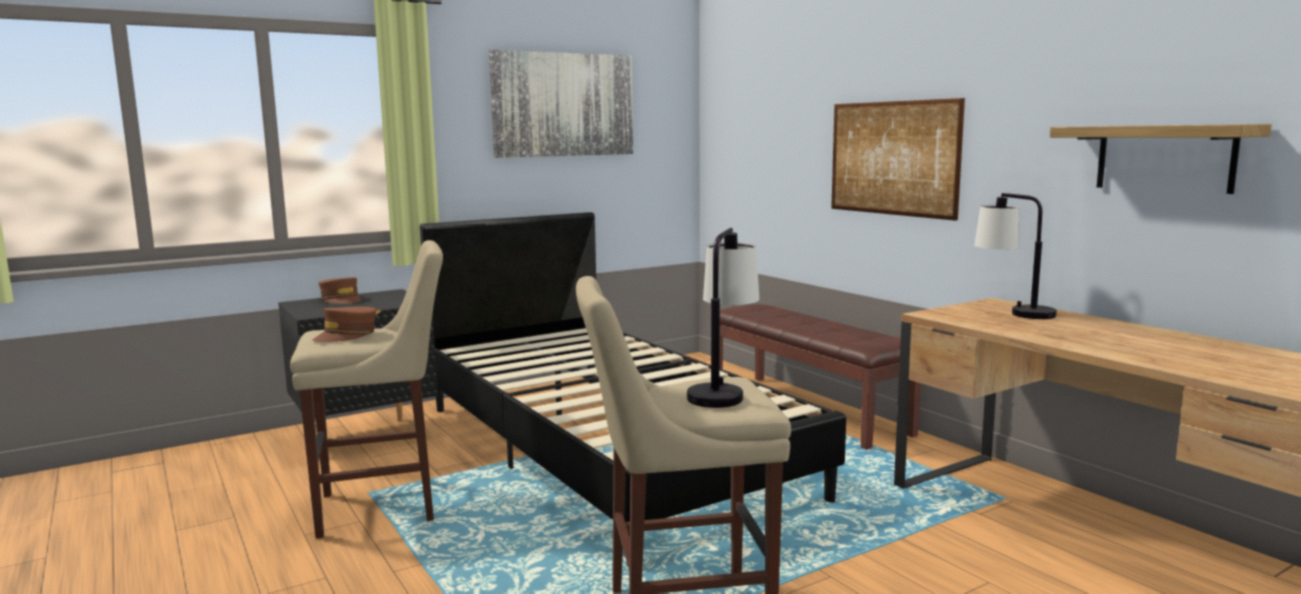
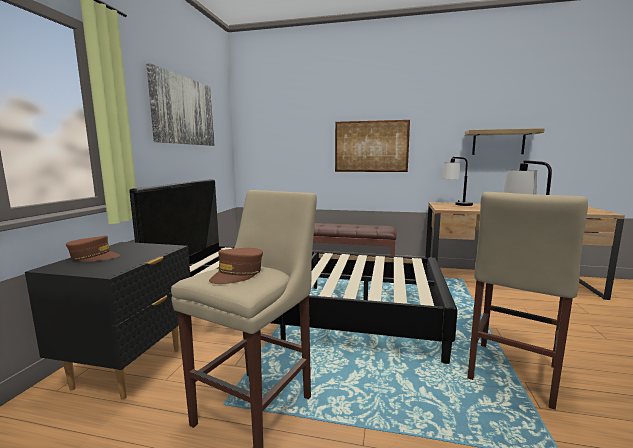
camera: 45 degrees left, 0 degrees up
(346, 335) = (237, 274): brown cap -> brown cap turned 45 degrees clockwise

